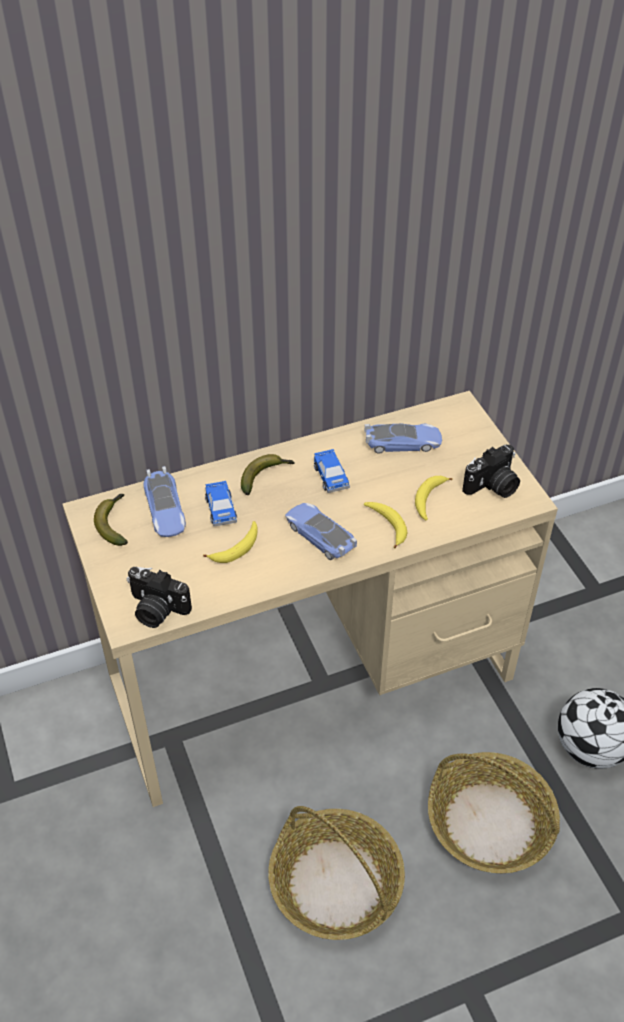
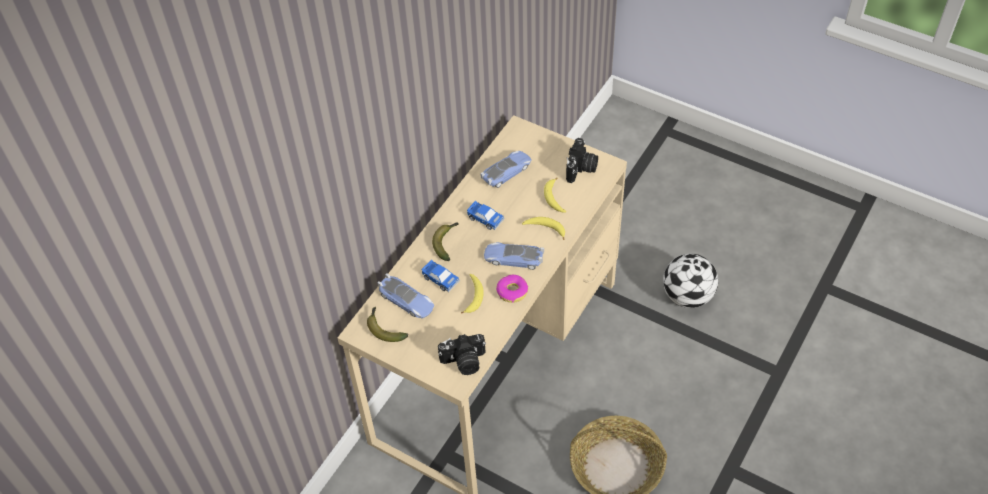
camera: 35 degrees left, 5 degrees up
(283, 569) = (512, 291): none -> donut
(491, 823) = (670, 374): basket -> none

